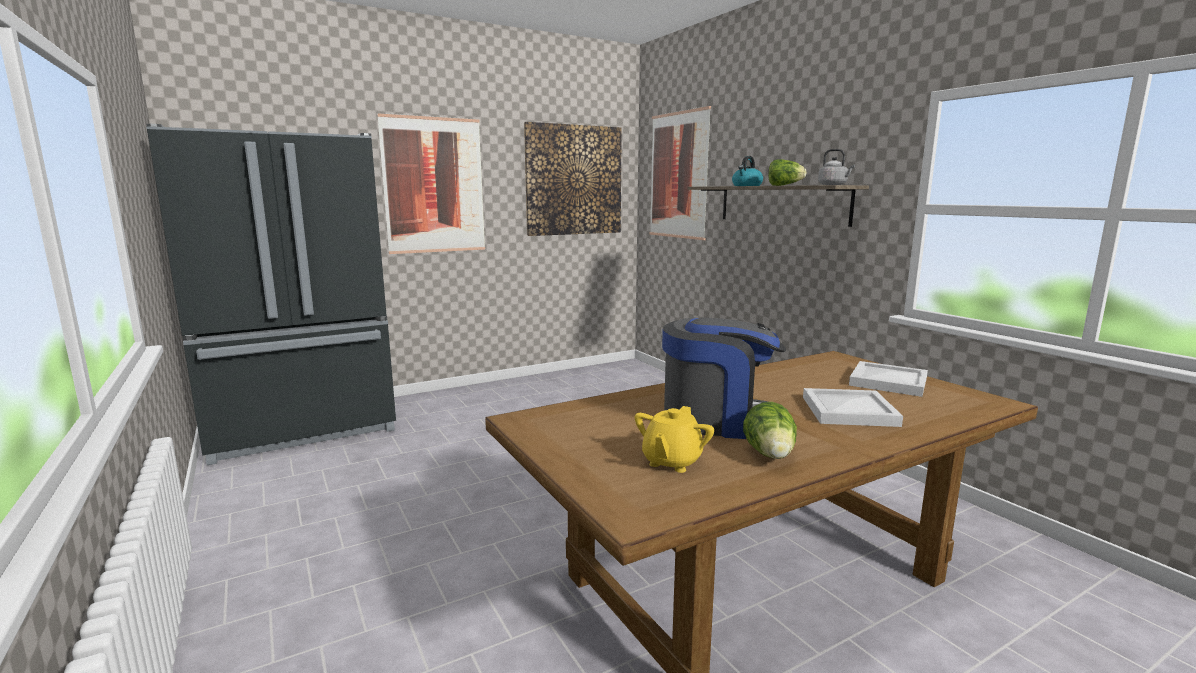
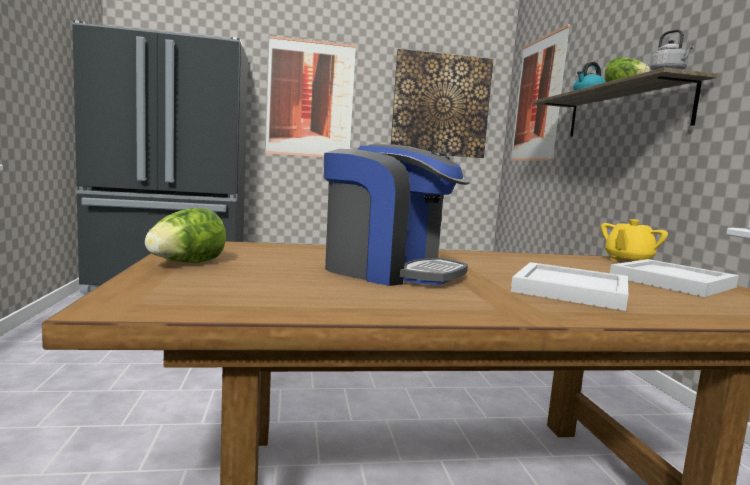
camera: 20 degrees right, 5 degrees down
(671, 462) = (264, 284): yellow teapot -> yellow teapot (628, 261)
(770, 455) = (390, 299): lettuce -> lettuce (186, 264)

